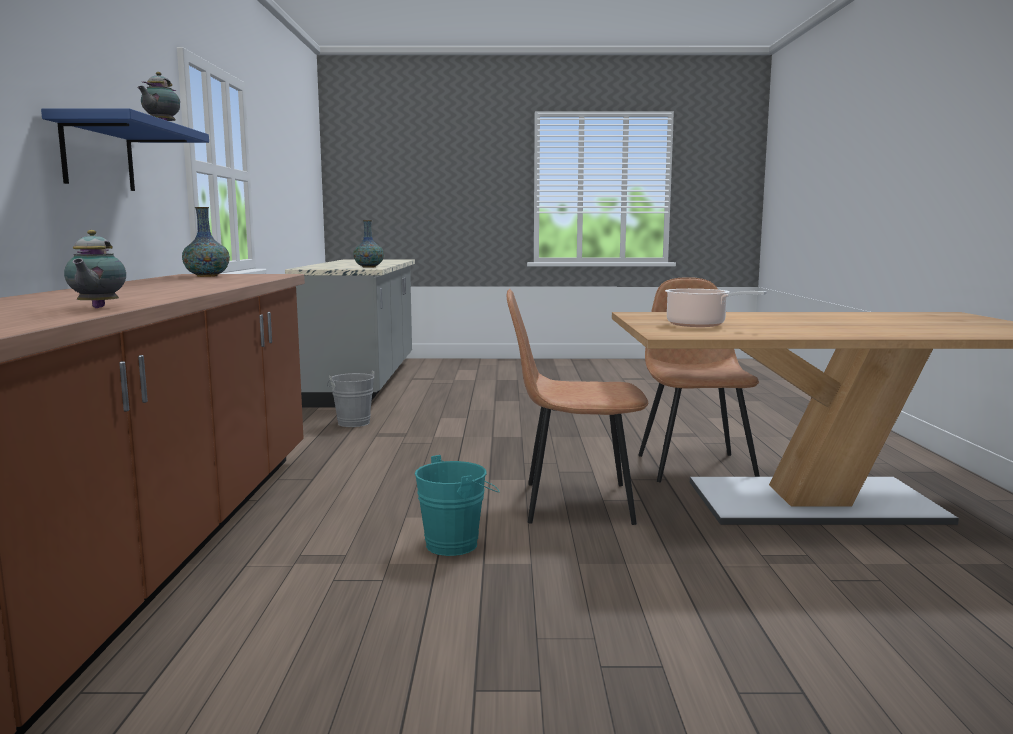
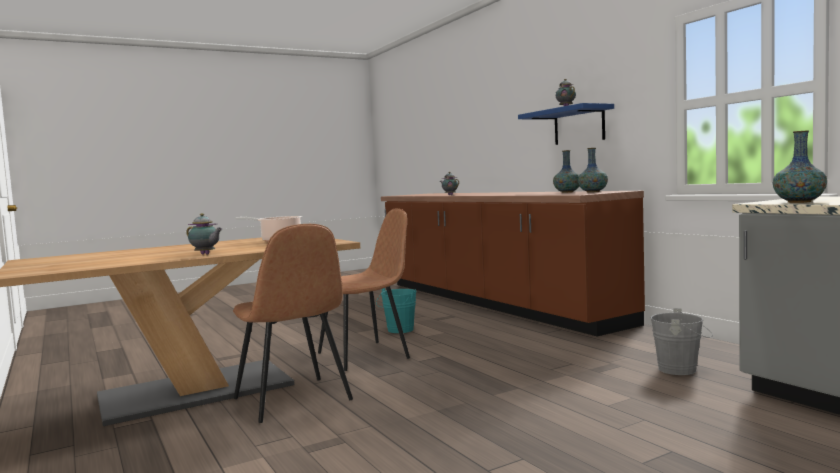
camera: 150 degrees right, 5 degrees down
(179, 280) = (567, 192): none -> vase
(786, 314) = (206, 254): none -> teapot

